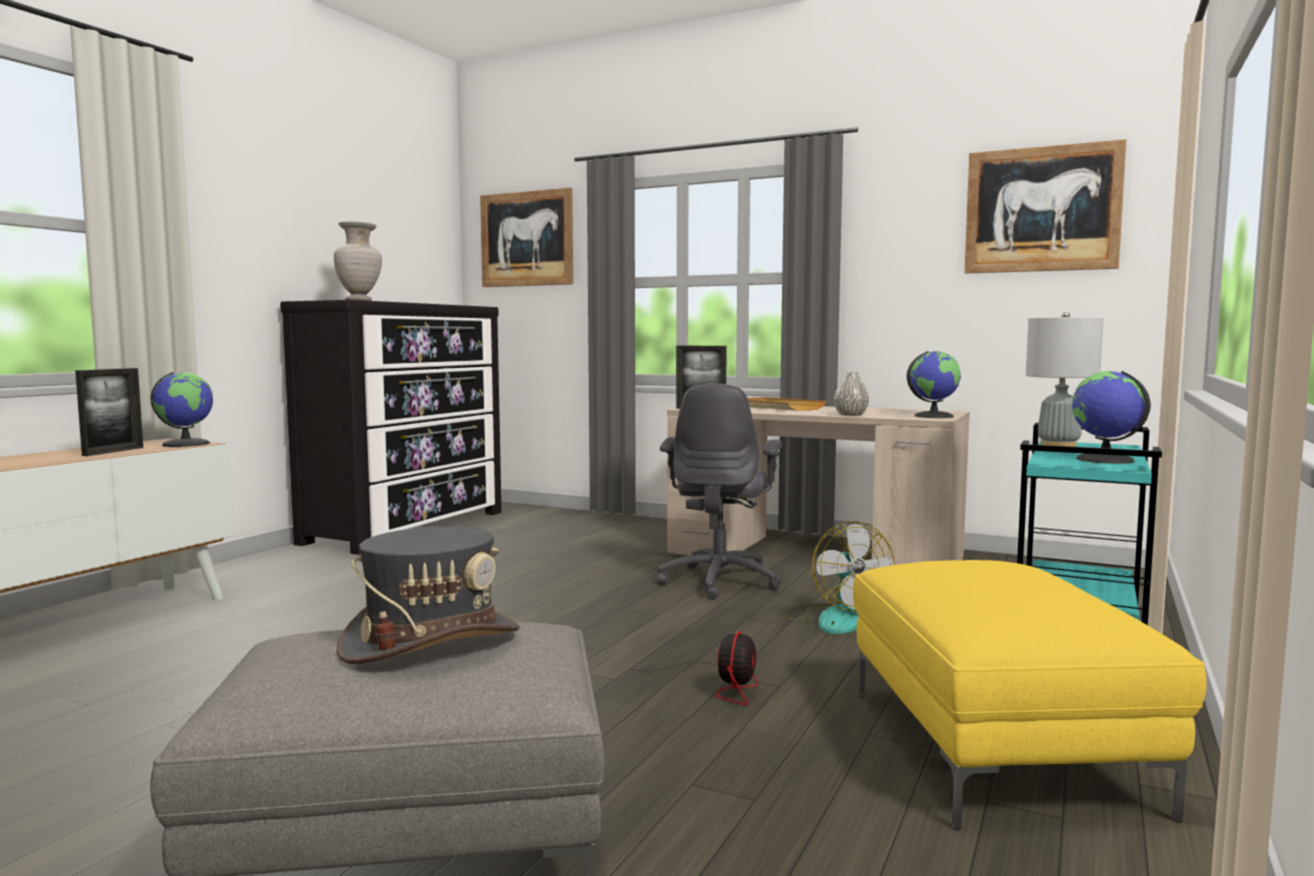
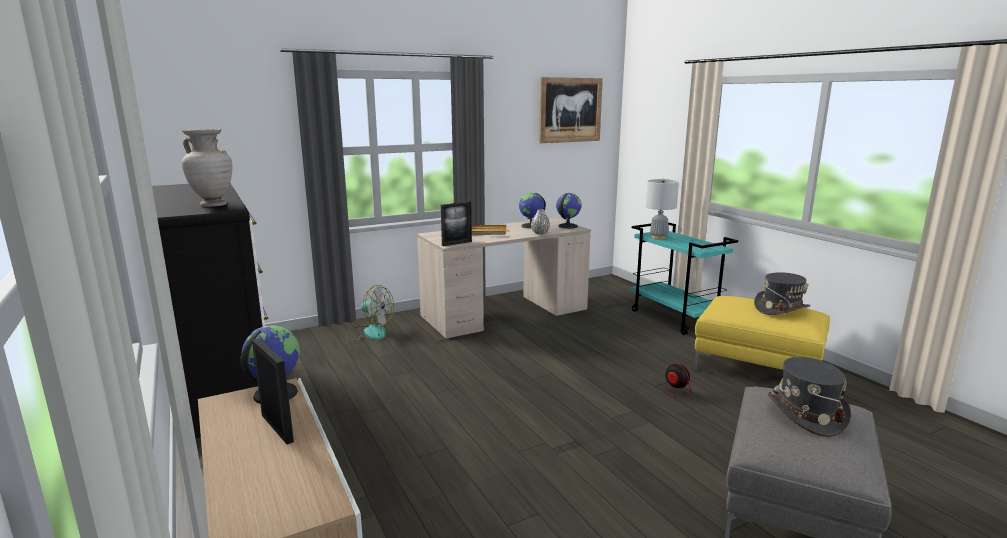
camera: 55 degrees left, 10 degrees up
(526, 239) = (220, 114): picture -> none
(720, 581) = (517, 344): grey office chair -> none
(834, 618) = (603, 342): fan -> fan (369, 332)
(1025, 591) = (781, 308): none -> grey hat
(1104, 460) = (699, 243): globe -> globe (531, 226)

